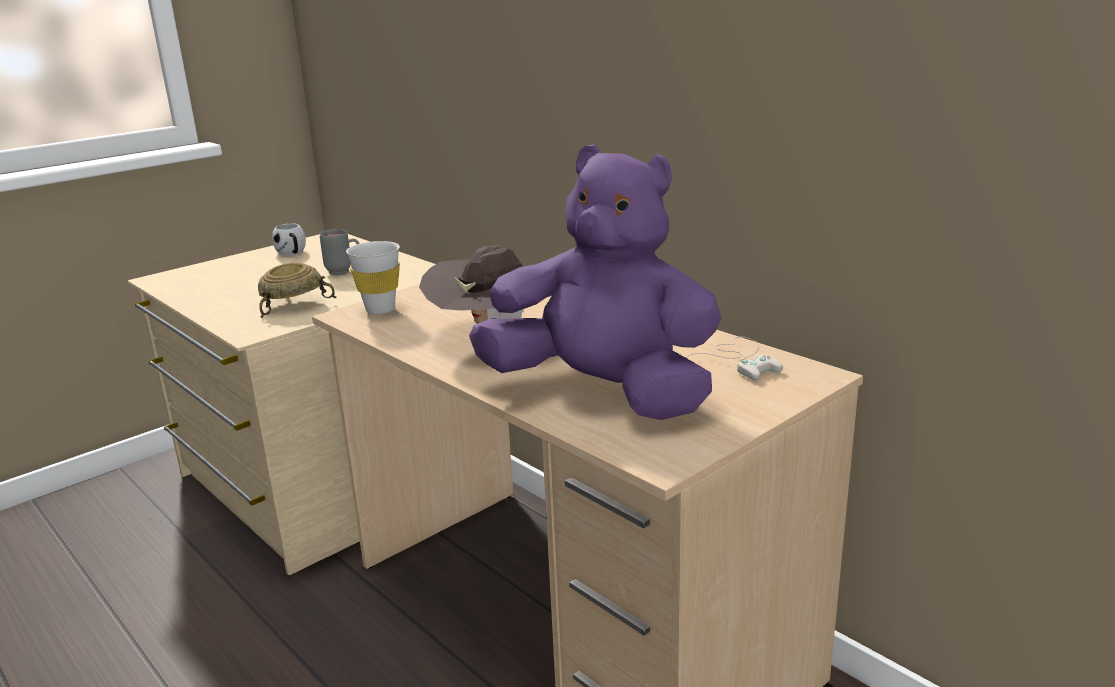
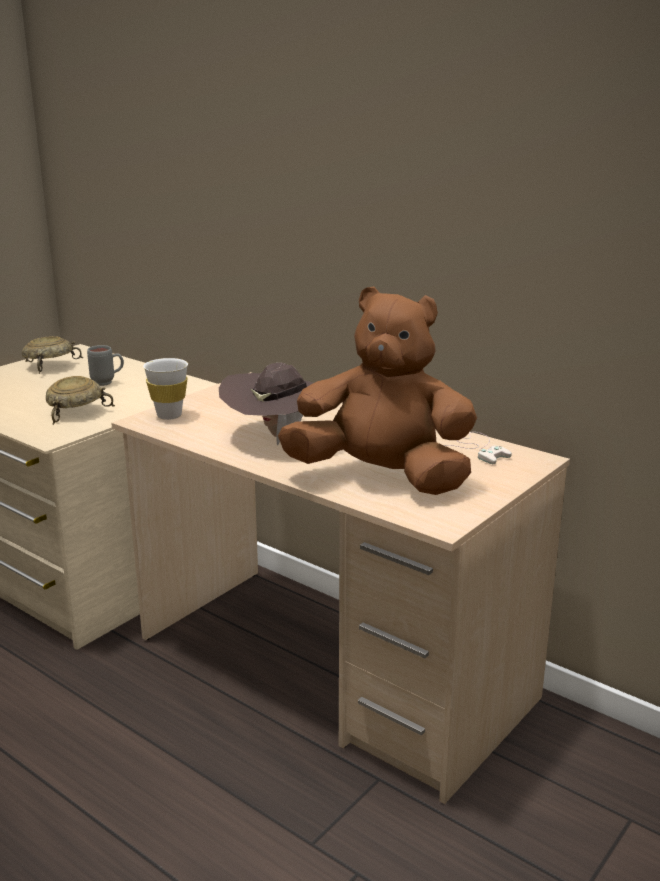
camera: 10 degrees left, 0 degrees up
(292, 253) = (50, 366): white mug -> beige bowl
(603, 393) = (382, 477): purple plush toy -> brown plush toy

